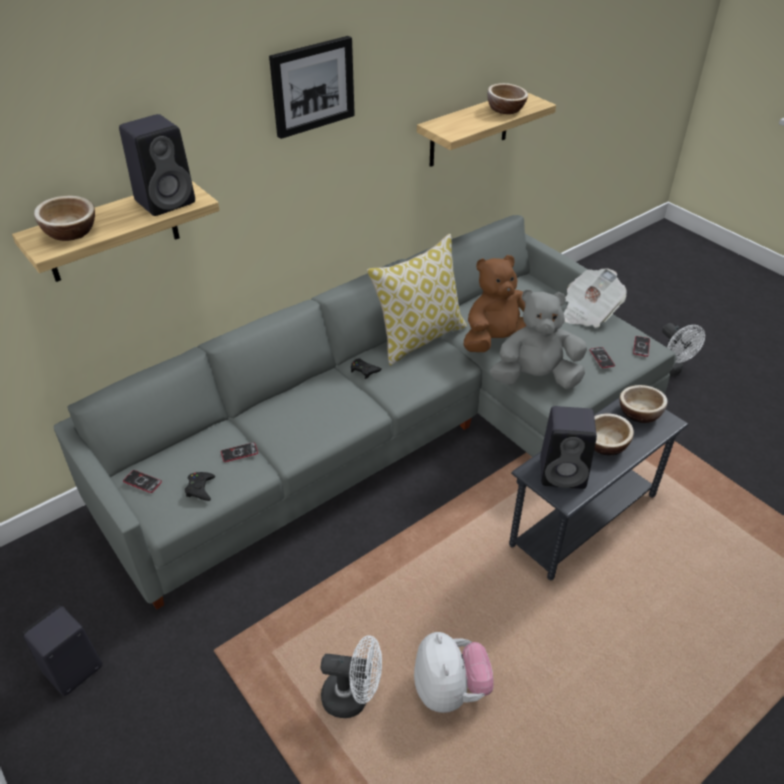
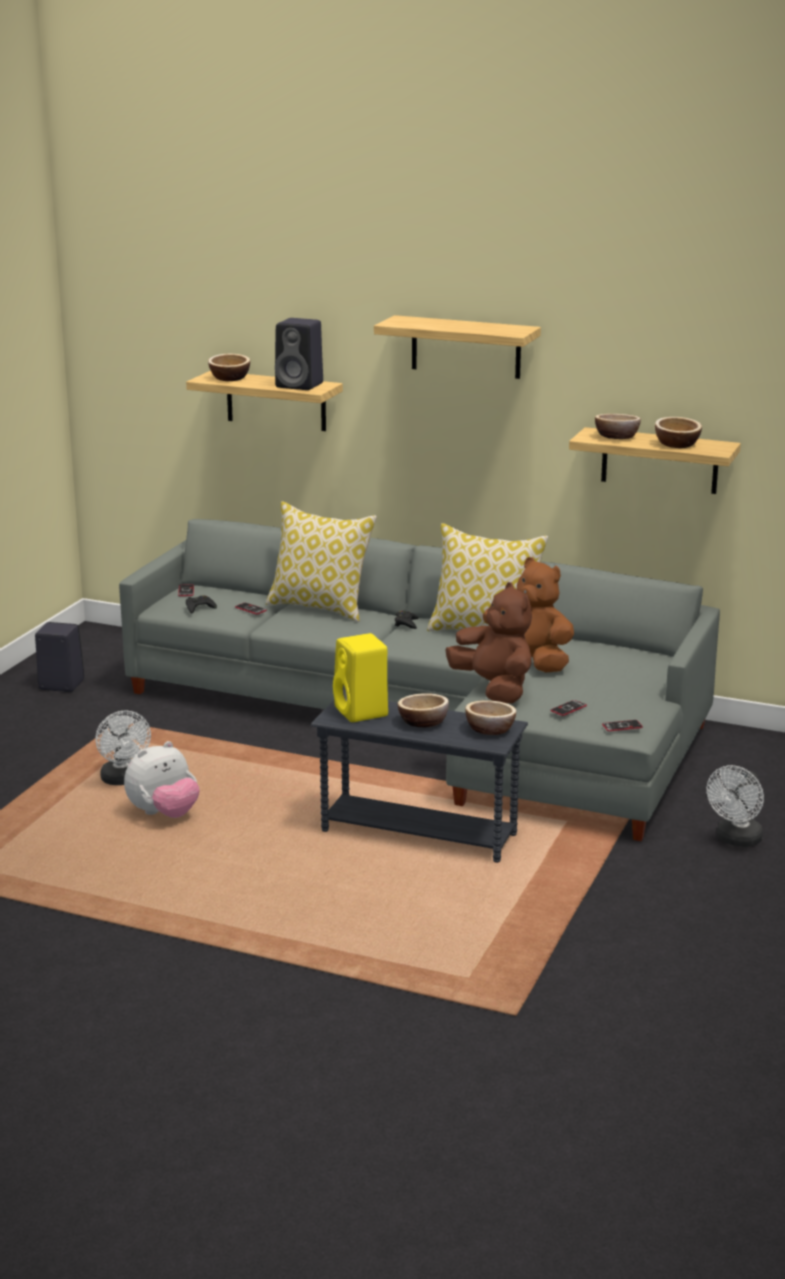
camera: 60 degrees right, 20 degrees down
(280, 406) = (320, 607): none -> pillow
(312, 86) = (466, 347): picture -> shelf
(462, 122) = (616, 437): none -> bowl
(535, 378) = (494, 689): grey plush toy -> brown plush toy
(564, 473) = (362, 712): black speaker -> yellow speaker
(588, 312) = (643, 690): newspaper -> none

